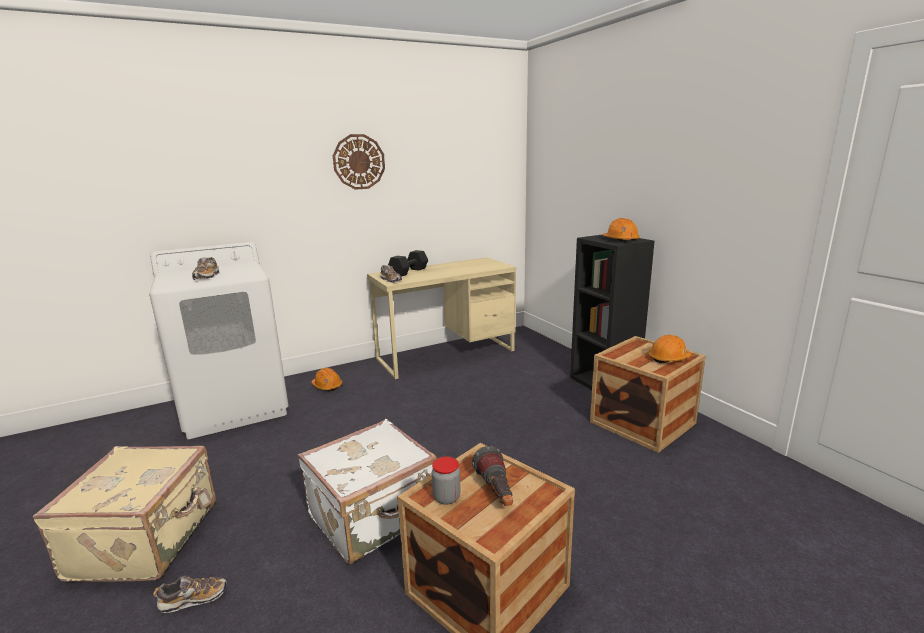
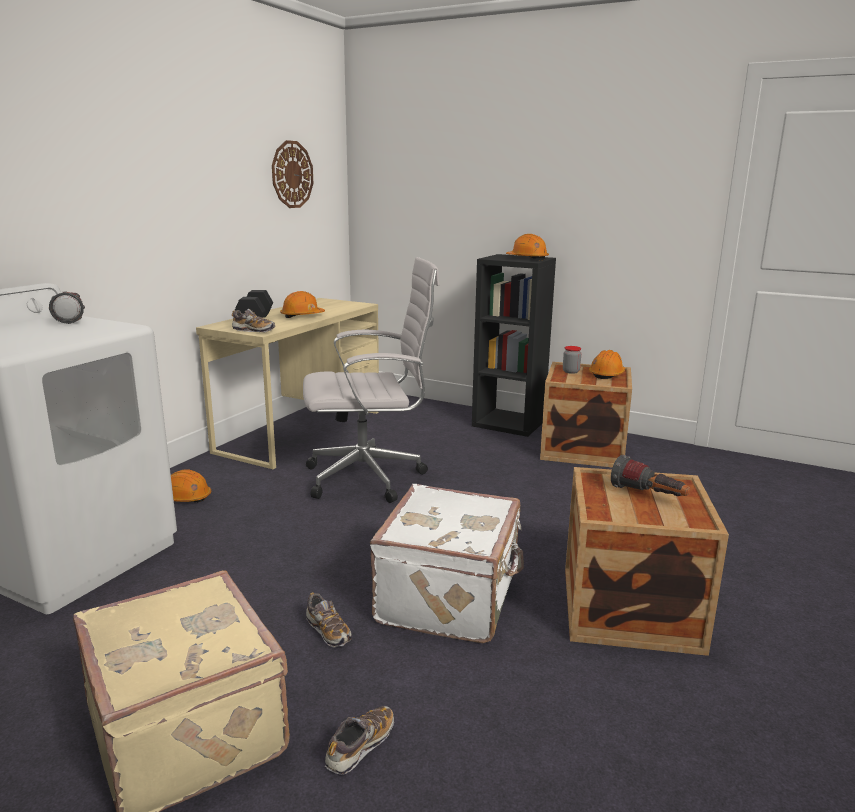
camera: 35 degrees left, 0 degrees up
(207, 277) = (51, 336): shoe -> shoe (328, 631)
(247, 265) = (73, 318): none -> flashlight
(359, 162) = (178, 160): wall clock -> wall clock (292, 174)
(443, 272) = (302, 316): none -> orange hard hat
(444, 402) = (370, 477): none -> white office chair
(446, 497) = (618, 511): jar -> jar (571, 371)

